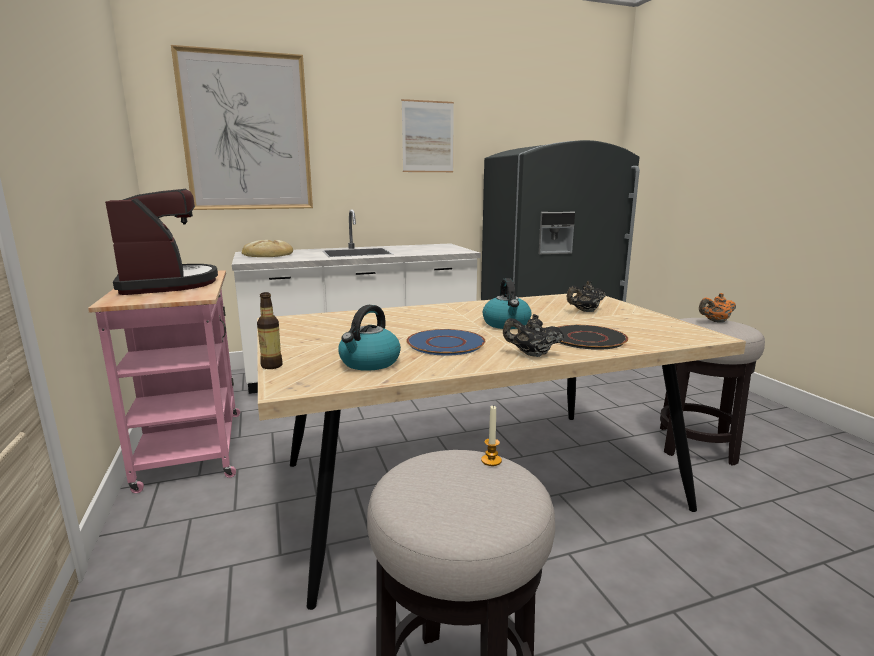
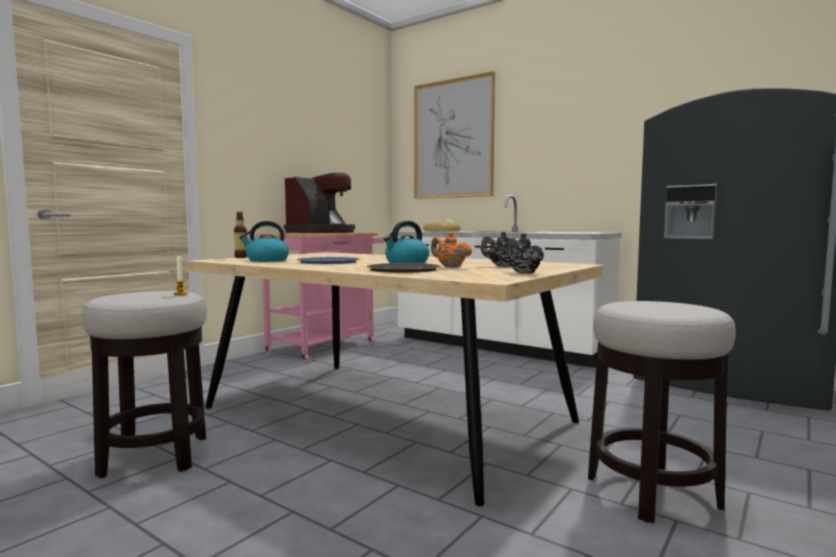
camera: 55 degrees right, 10 degrees down
(428, 137) = (603, 121): picture -> none
(531, 354) = (332, 267): black teapot -> black teapot (523, 273)
(715, 321) = (677, 304): orange teapot -> orange teapot (450, 267)

